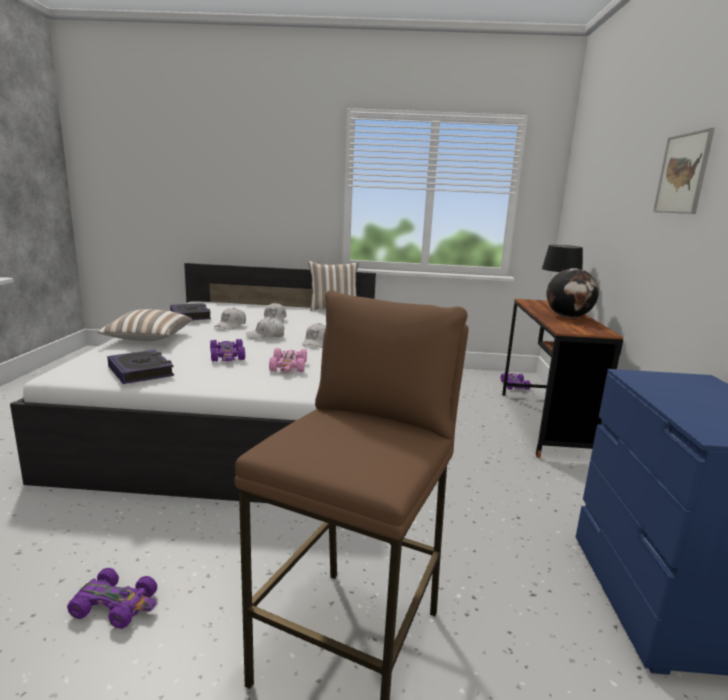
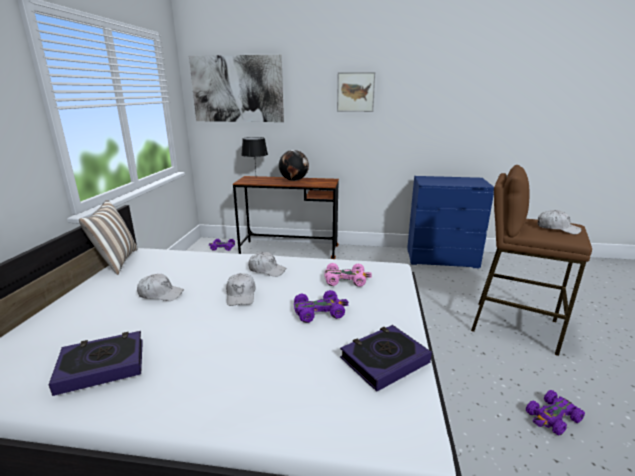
camera: 85 degrees left, 5 degrees up
(116, 605) = (552, 417): purple toy car -> purple toy car turned 135 degrees counterclockwise
(148, 339) = (237, 388): pillow -> none
(231, 325) = (184, 321): white cap -> white cap (557, 228)
(591, 178) = (237, 89): none -> picture

